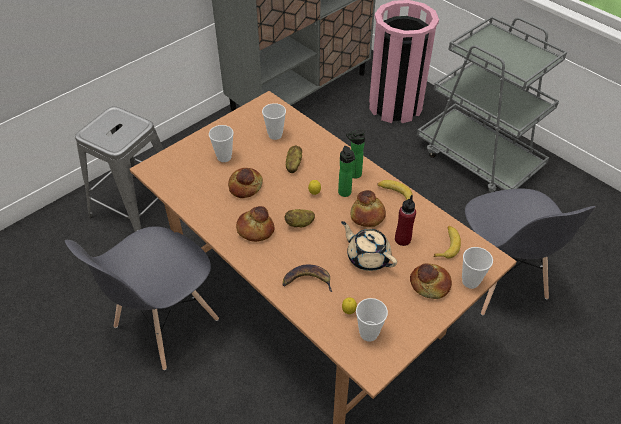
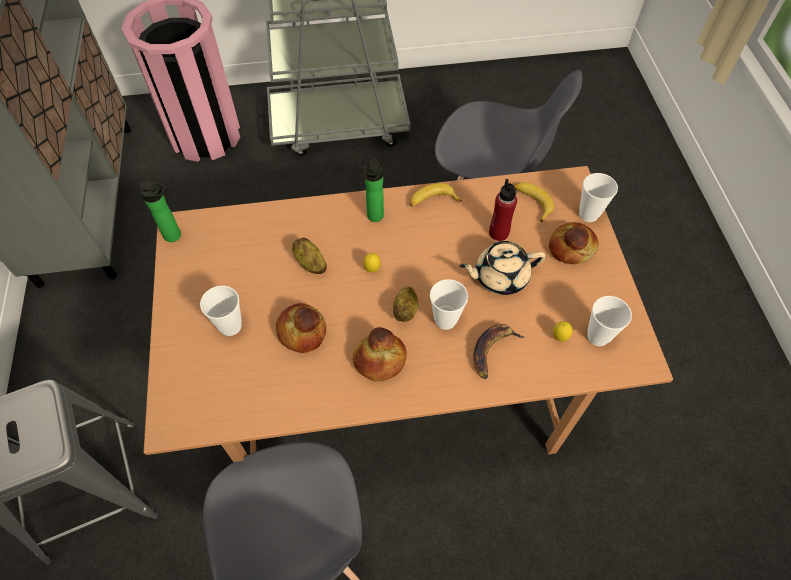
camera: 55 degrees left, 10 degrees up
(275, 135) = (243, 252): cup -> cup (445, 320)
(345, 194) = (396, 242): bottle -> bottle (175, 236)
(367, 216) = (443, 242): bread -> none

